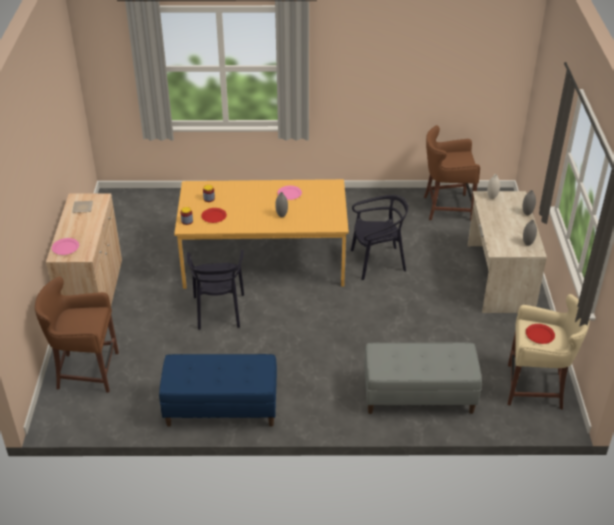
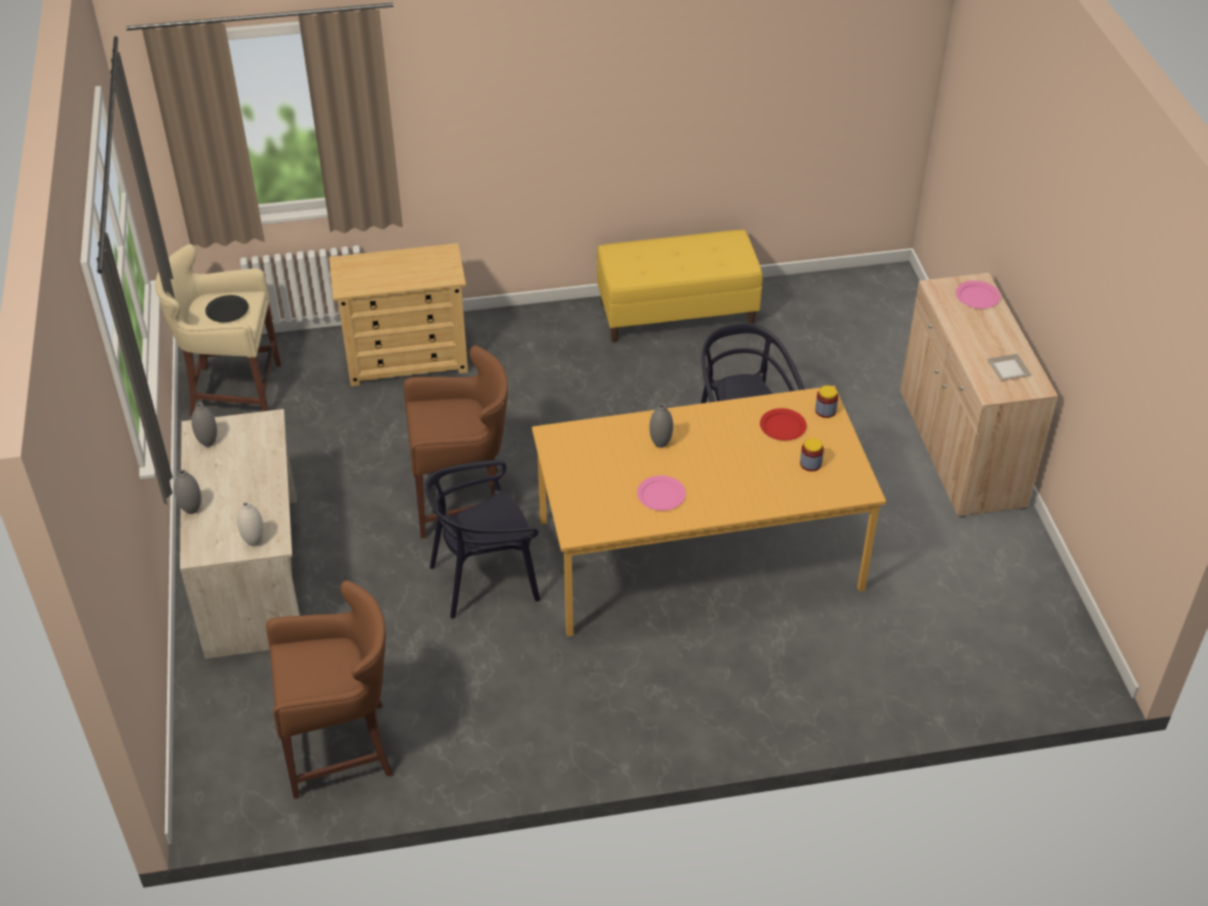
camera: 170 degrees right, 5 degrees up
(85, 371) = (889, 336): brown stool -> brown stool (463, 500)
(221, 409) = (677, 313): blue bench -> yellow bench
(418, 397) = (407, 359): grey bench -> beige dresser
(540, 335) = (227, 310): red plate -> black plate

